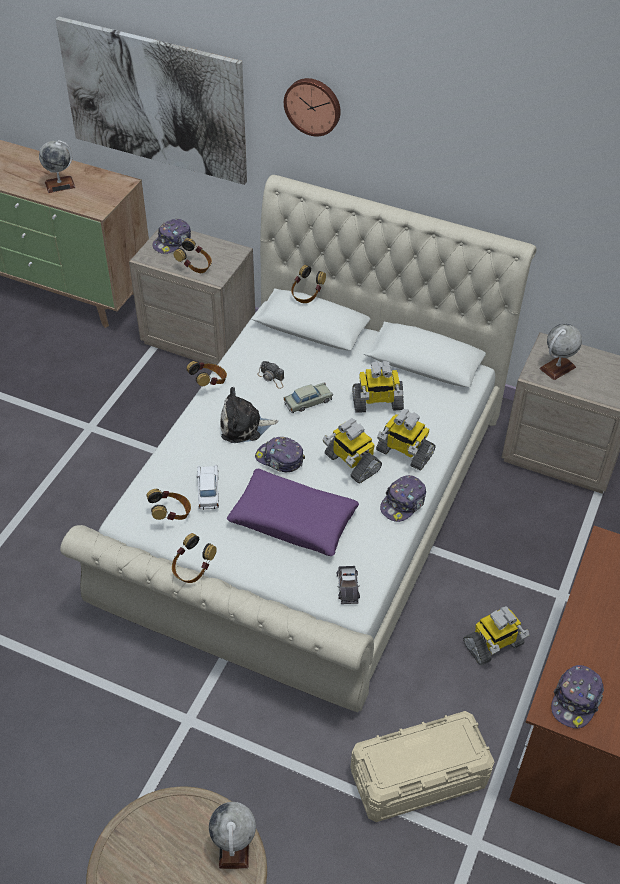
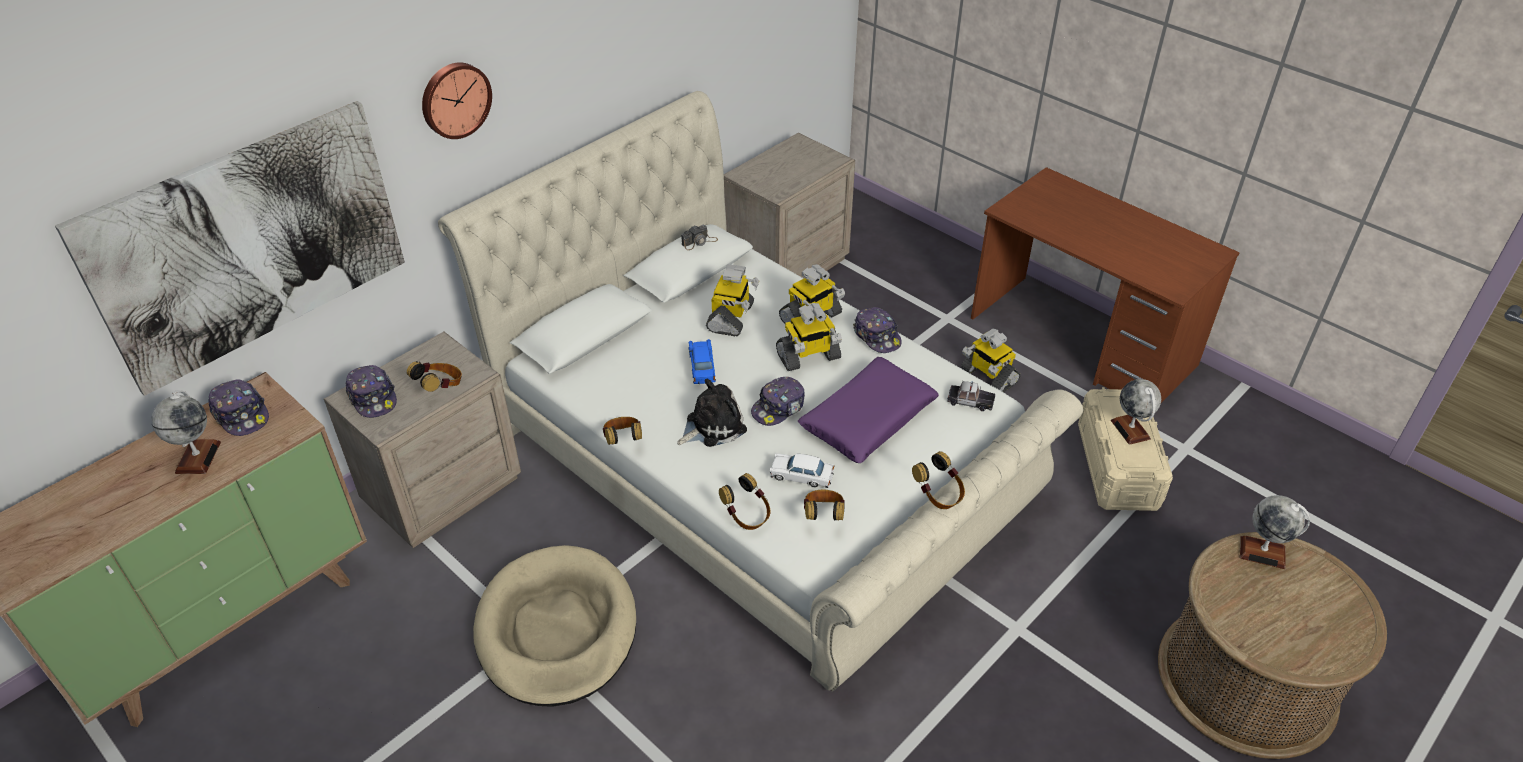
camera: 70 degrees left, 5 degrees down
(100, 437) = (556, 629): none -> beige dog bed
(244, 426) = (712, 426): plush toy -> plush toy turned 135 degrees counterclockwise
(272, 378) = (648, 386): camera -> camera (699, 242)
(306, 295) = (556, 310): headphones -> headphones (747, 515)
(308, 402) = (702, 367): beige toy car -> blue toy car
(493, 645) = (988, 376): toy robot -> toy robot turned 150 degrees clockwise
(557, 368) = (776, 179): globe -> globe (1130, 429)
(576, 700) = (1166, 273): cap -> cap (241, 414)

